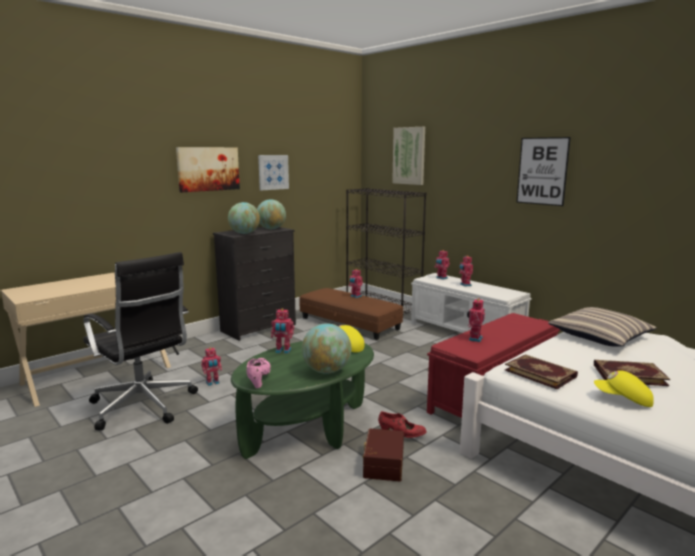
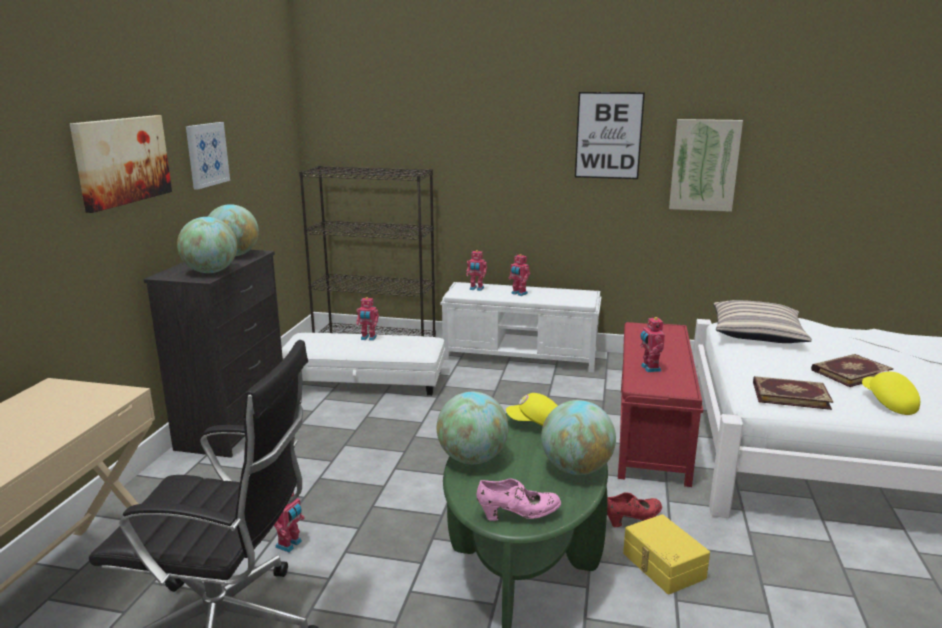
camera: 35 degrees left, 5 degrees up
(258, 379) = (518, 515): pink shoe -> pink shoe turned 120 degrees clockwise
(283, 351) = (472, 459): toy robot -> globe
(349, 323) = (363, 380): brown ottoman -> white ottoman
(382, 464) = (662, 566): brown storage box -> yellow storage box
(409, 156) = (395, 115): picture -> picture (704, 165)
(623, 400) = (887, 403): yellow cap -> yellow cap turned 90 degrees clockwise

